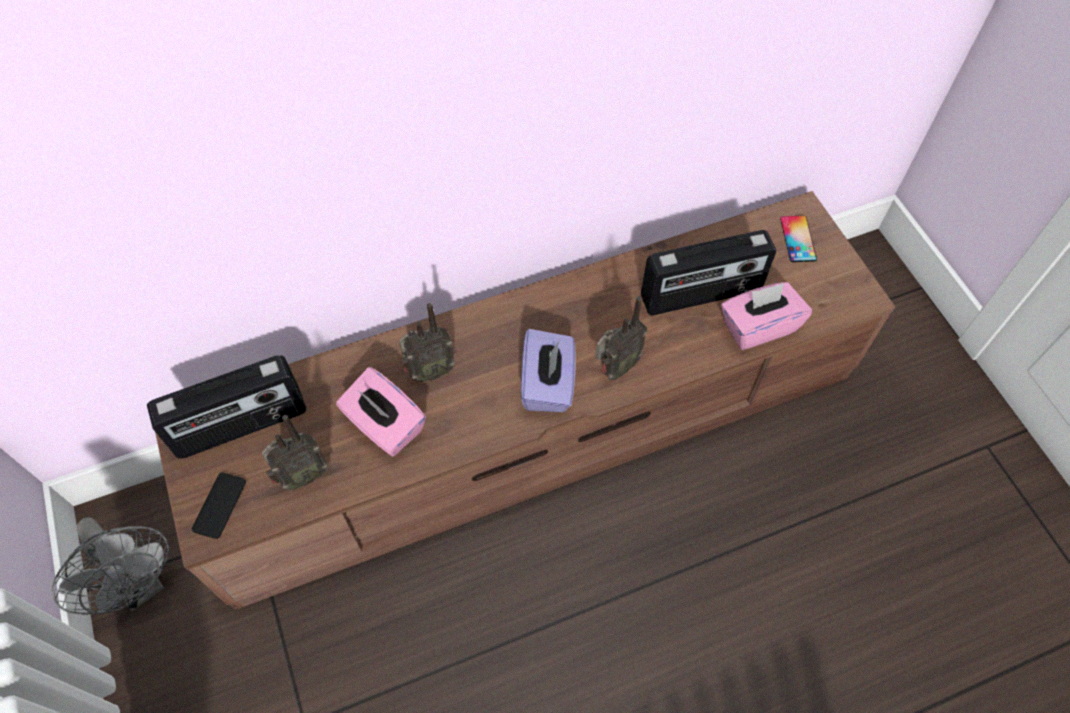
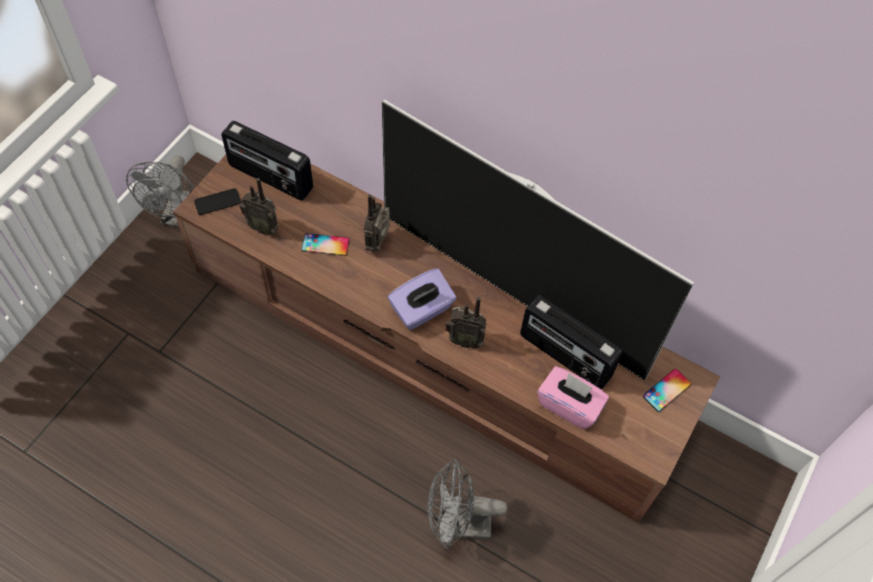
camera: 50 degrees right, 0 degrees up
(385, 426) = (325, 245): pink tissue box -> phone
(429, 371) = (378, 242): radio -> radio turned 75 degrees clockwise
(593, 291) = (511, 292): none -> television
(748, 537) = (457, 525): none -> grey fan

